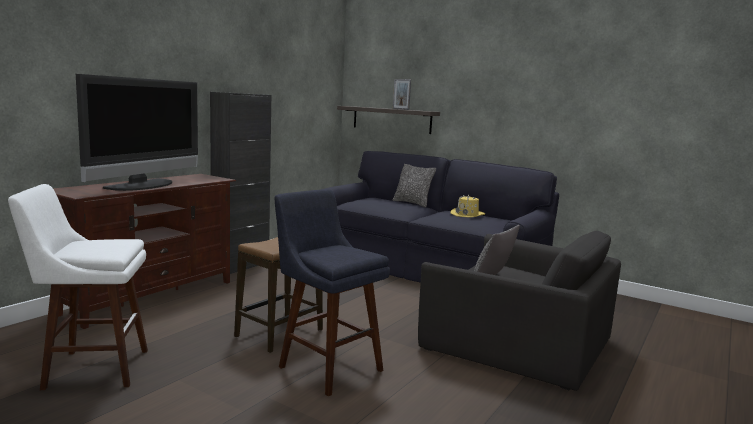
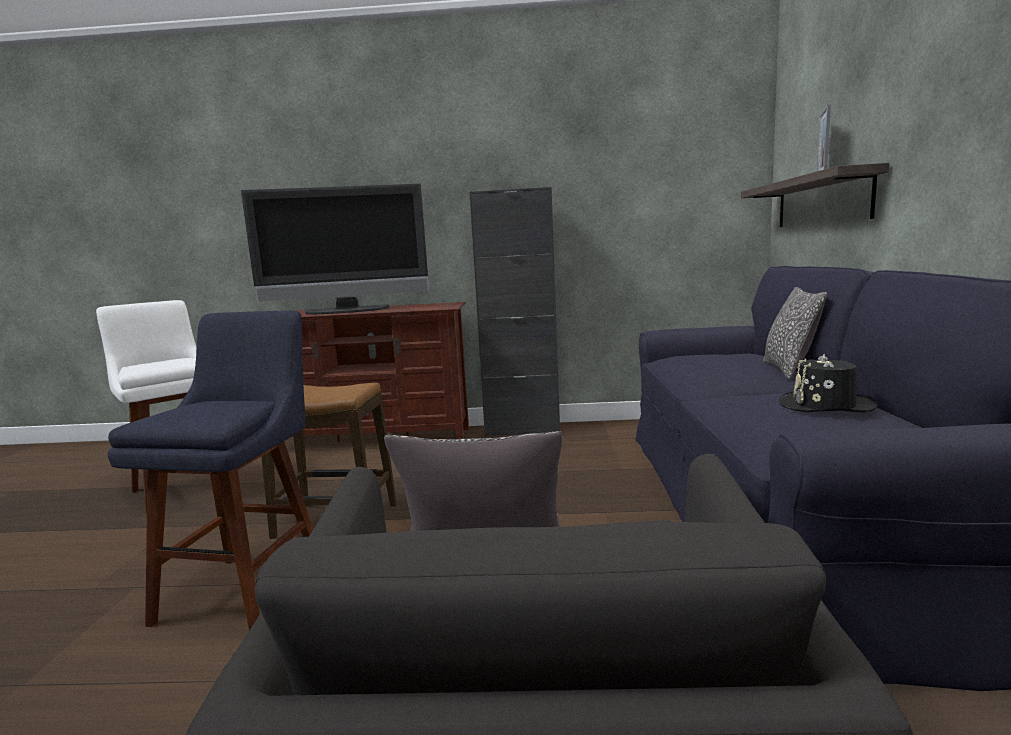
camera: 60 degrees right, 0 degrees up
(467, 214) = (826, 406): yellow hat -> black hat

